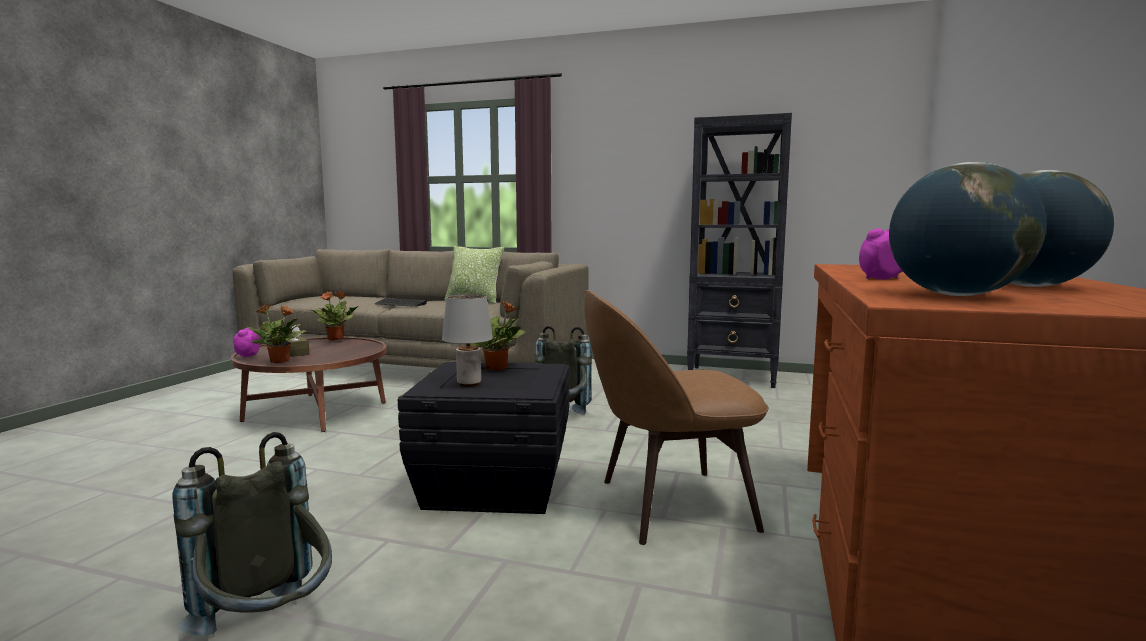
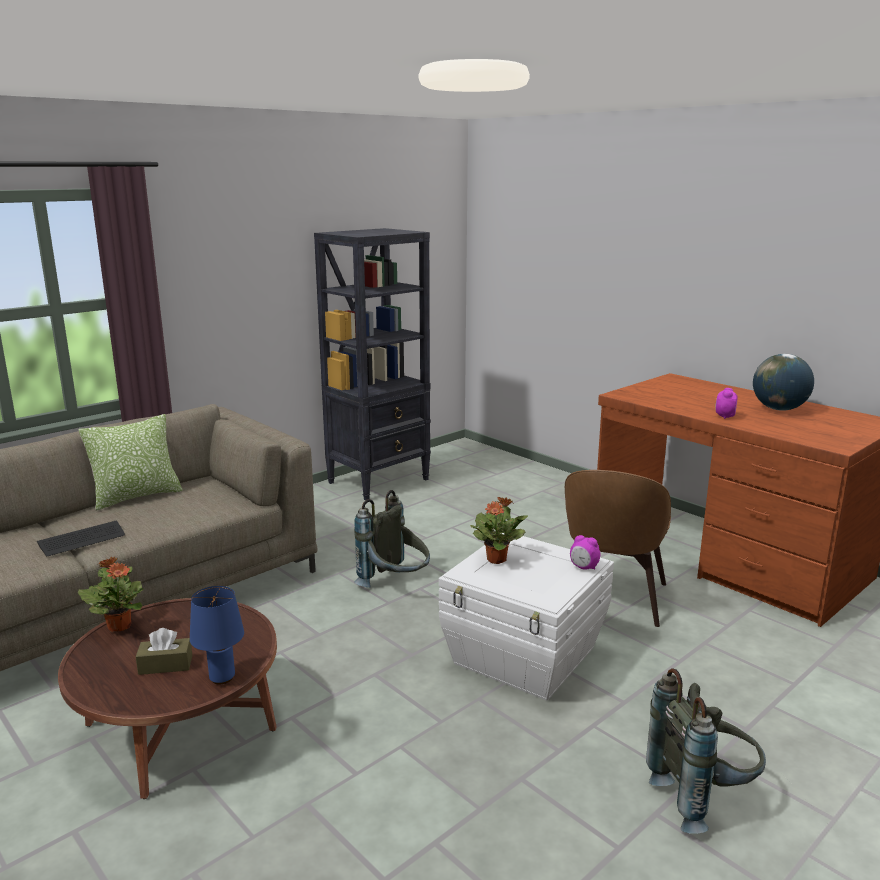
camera: 60 degrees left, 10 degrees up
(247, 356) = (145, 703): alarm clock -> alarm clock (584, 567)
(280, 361) = (222, 678): potted plant -> blue table lamp
(469, 384) = (543, 580): grey table lamp -> none
(493, 485) = (525, 656): black storage box -> white storage box
(956, 295) = (814, 432): globe -> none

